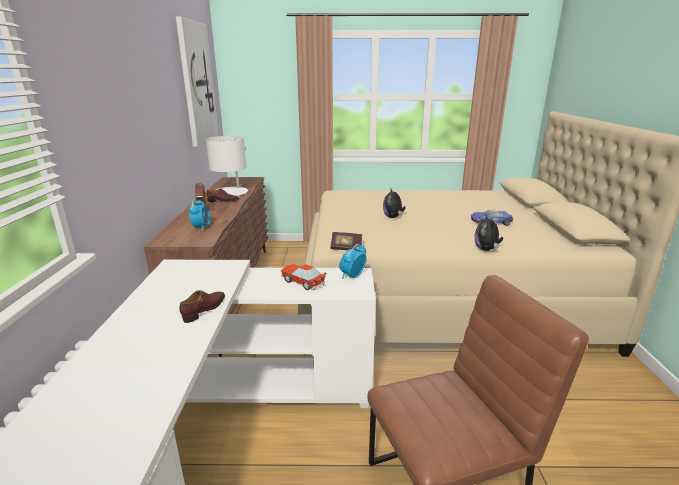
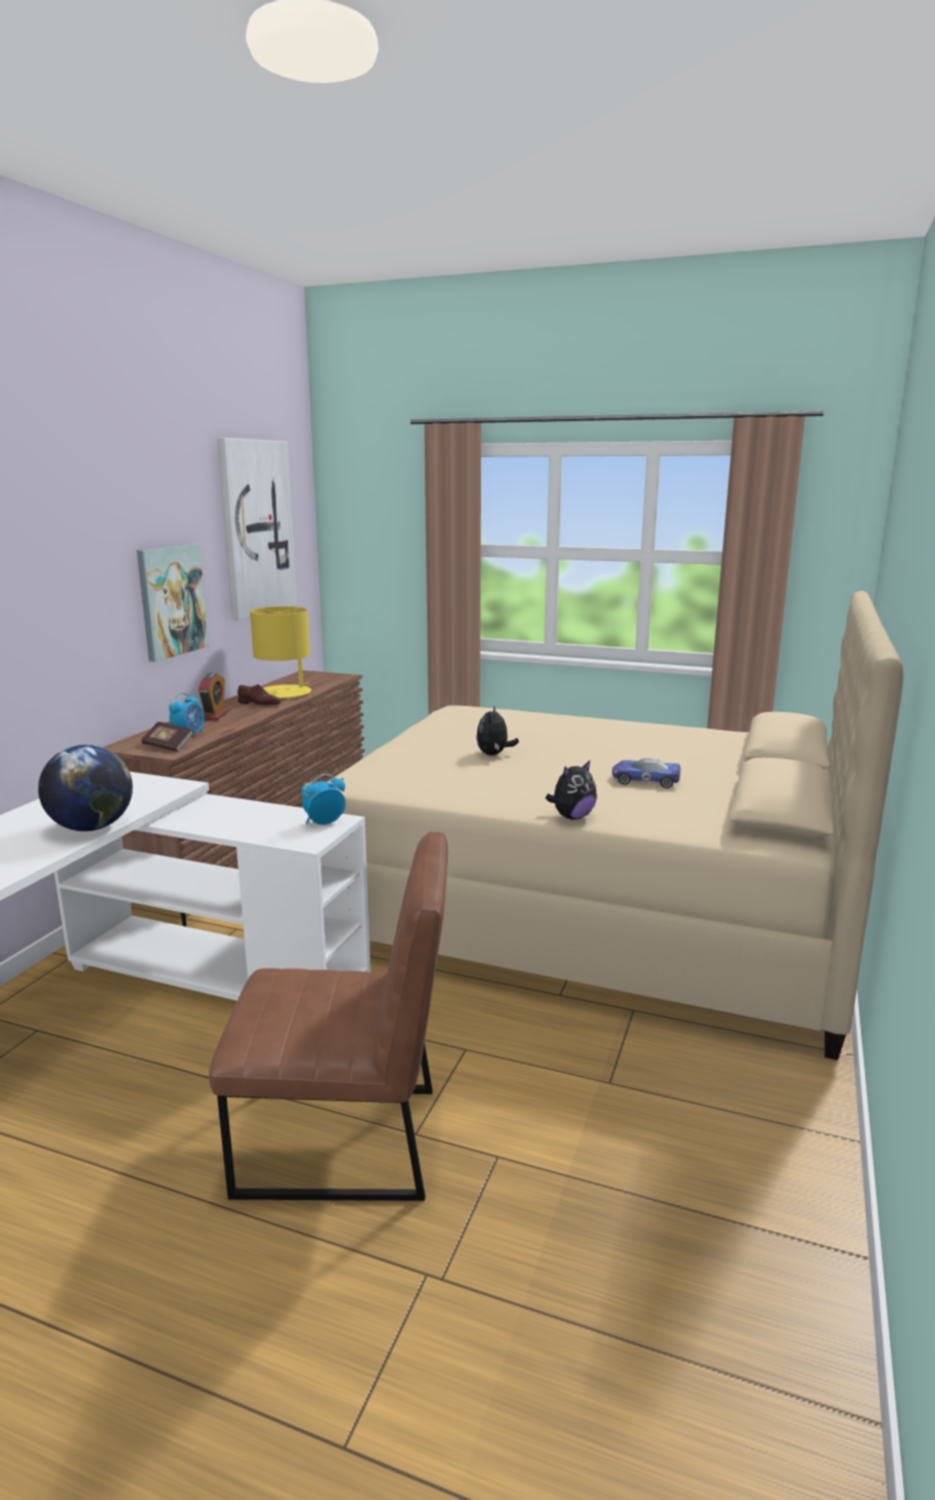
camera: 20 degrees right, 5 degrees down
(166, 134) = (171, 601): none -> picture
(205, 309) = (91, 828): brown shoe -> globe
(230, 192) = (284, 693): white table lamp -> yellow table lamp
(302, 282) = (251, 820): toy car -> none
(346, 248) = (362, 787): book -> book (168, 746)
(486, 249) = (572, 817): plush toy -> plush toy turned 150 degrees counterclockwise

